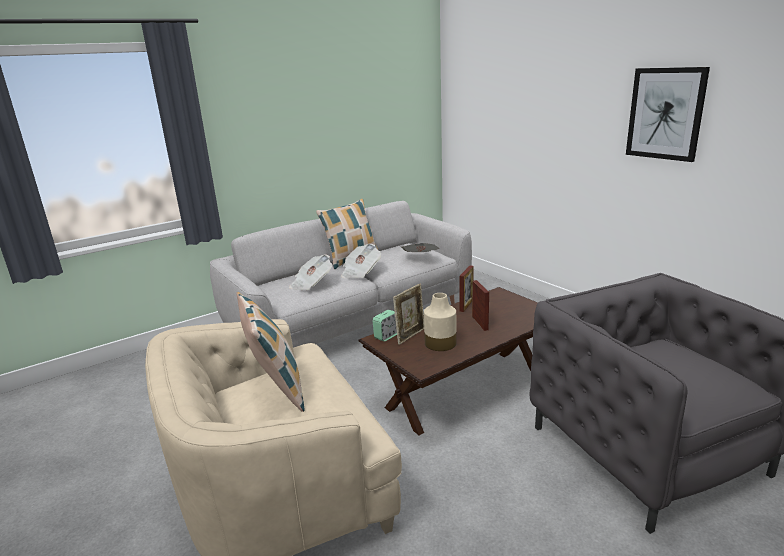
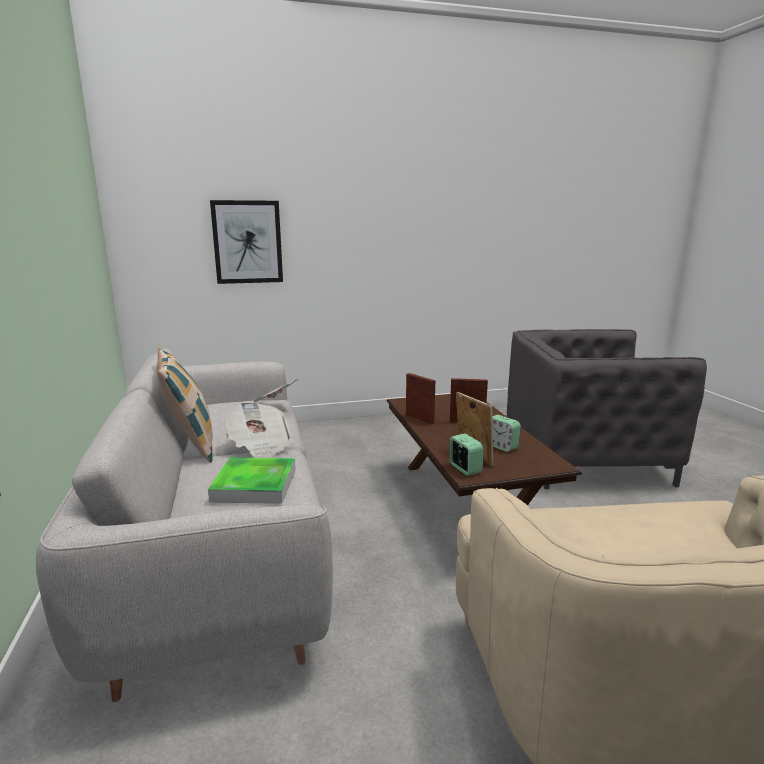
camera: 70 degrees left, 5 degrees down
(276, 389) = (626, 549): pillow -> none
(311, 284) = (255, 485): newspaper -> tray
(440, 343) = (501, 446): beige vase -> alarm clock
(665, 114) = (426, 213): picture -> picture (247, 242)

